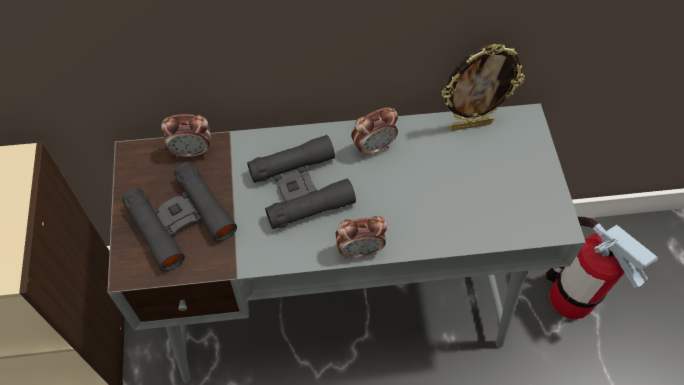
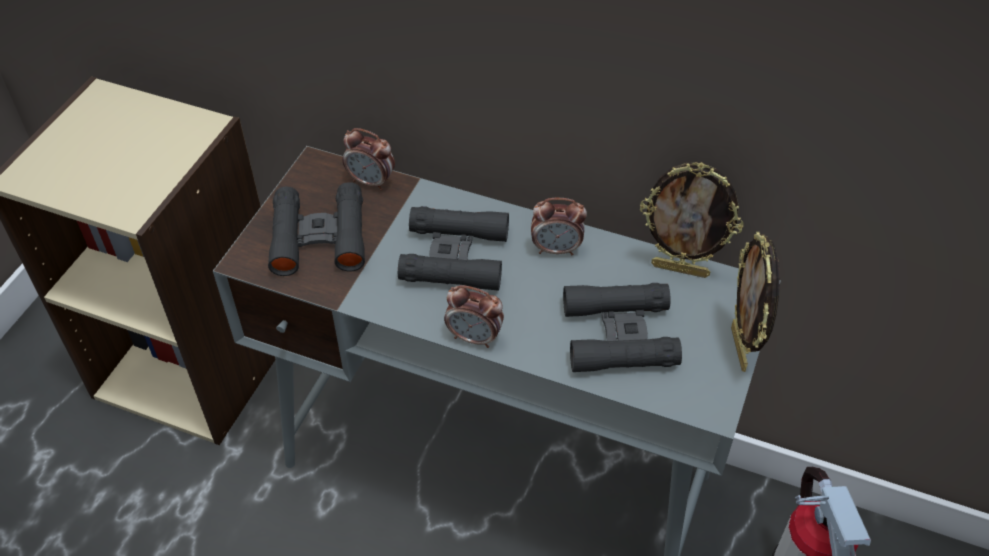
camera: 30 degrees right, 10 degrees down
(461, 198) = (619, 335): none -> black binoculars
(548, 169) = (740, 349): none -> picture frame

